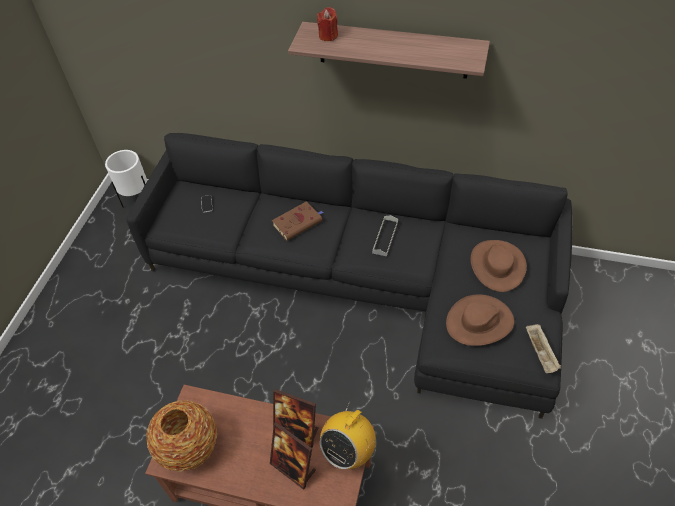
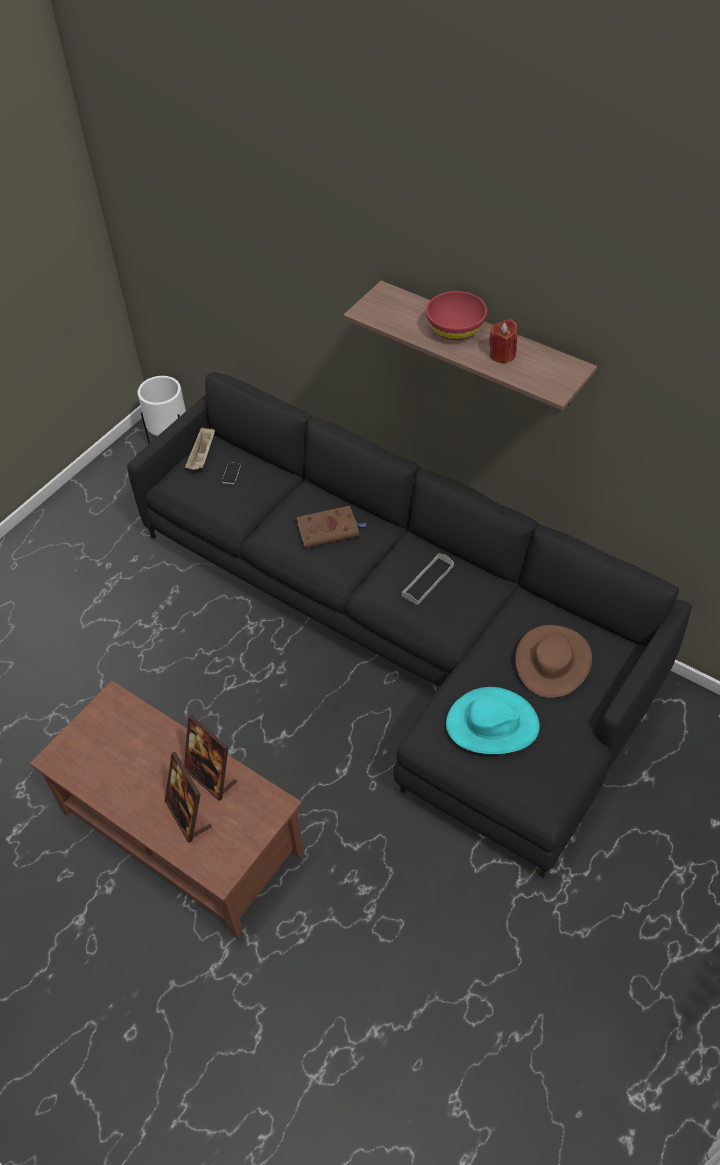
camera: 20 degrees right, 0 degrees up
(188, 448) = (86, 752): vase -> none
(328, 35) = (401, 307): red candle -> red candle (502, 354)
(348, 451) = (259, 819): radio -> none
(377, 41) = (455, 330): none -> red bowl
(479, 322) = (492, 725): brown hat -> turquoise hat
(541, 353) = (550, 789): beige tray -> beige tray (202, 456)

